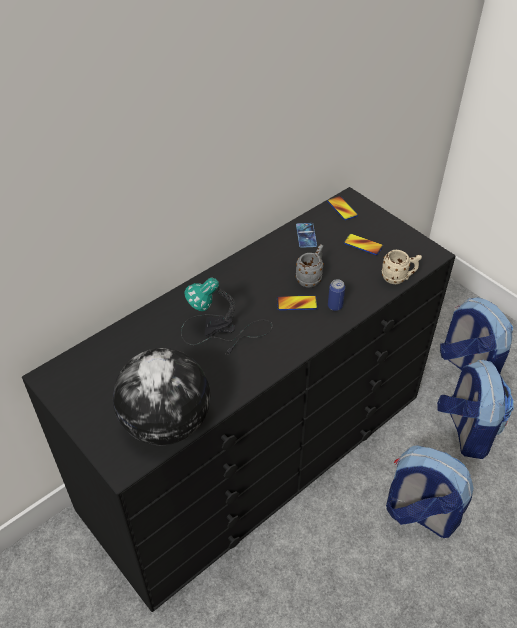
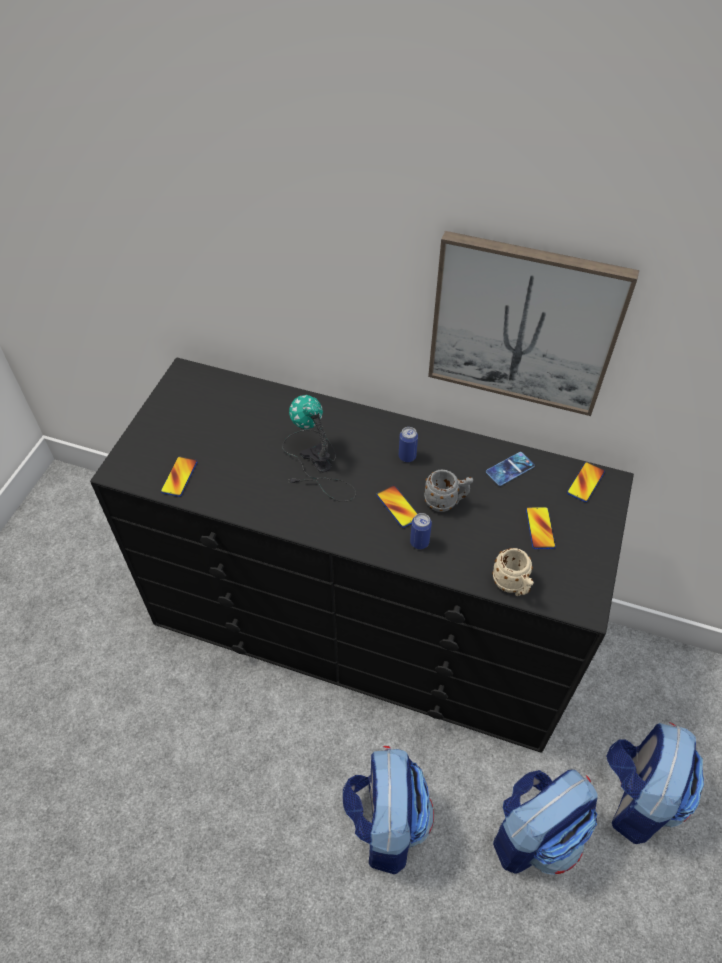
camera: 60 degrees right, 5 degrees up
(166, 424) = (179, 477): globe -> phone
(256, 279) = (407, 456): none -> can
(272, 129) = (523, 324): none -> picture

